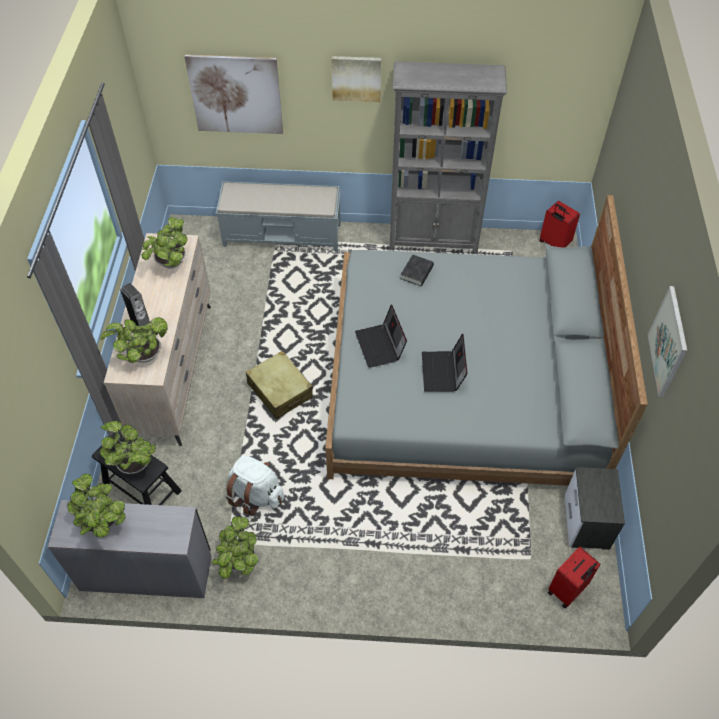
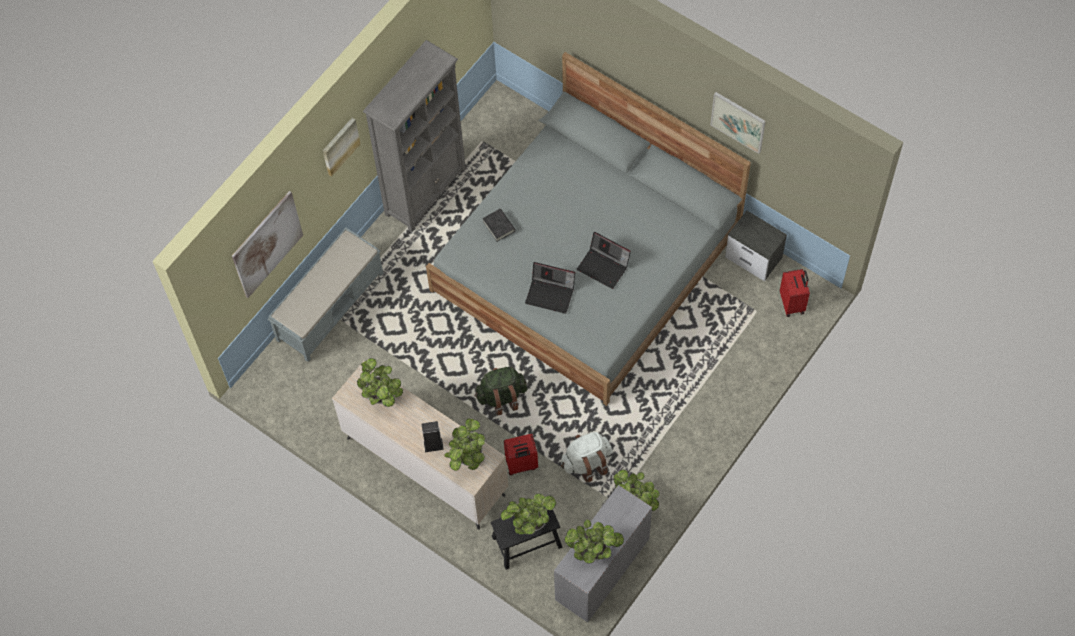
camera: 55 degrees left, 10 degrees up
(280, 390) = (501, 396): beige suitcase -> green backpack
(554, 243) = (497, 105): red suitcase -> red suitcase (521, 465)

